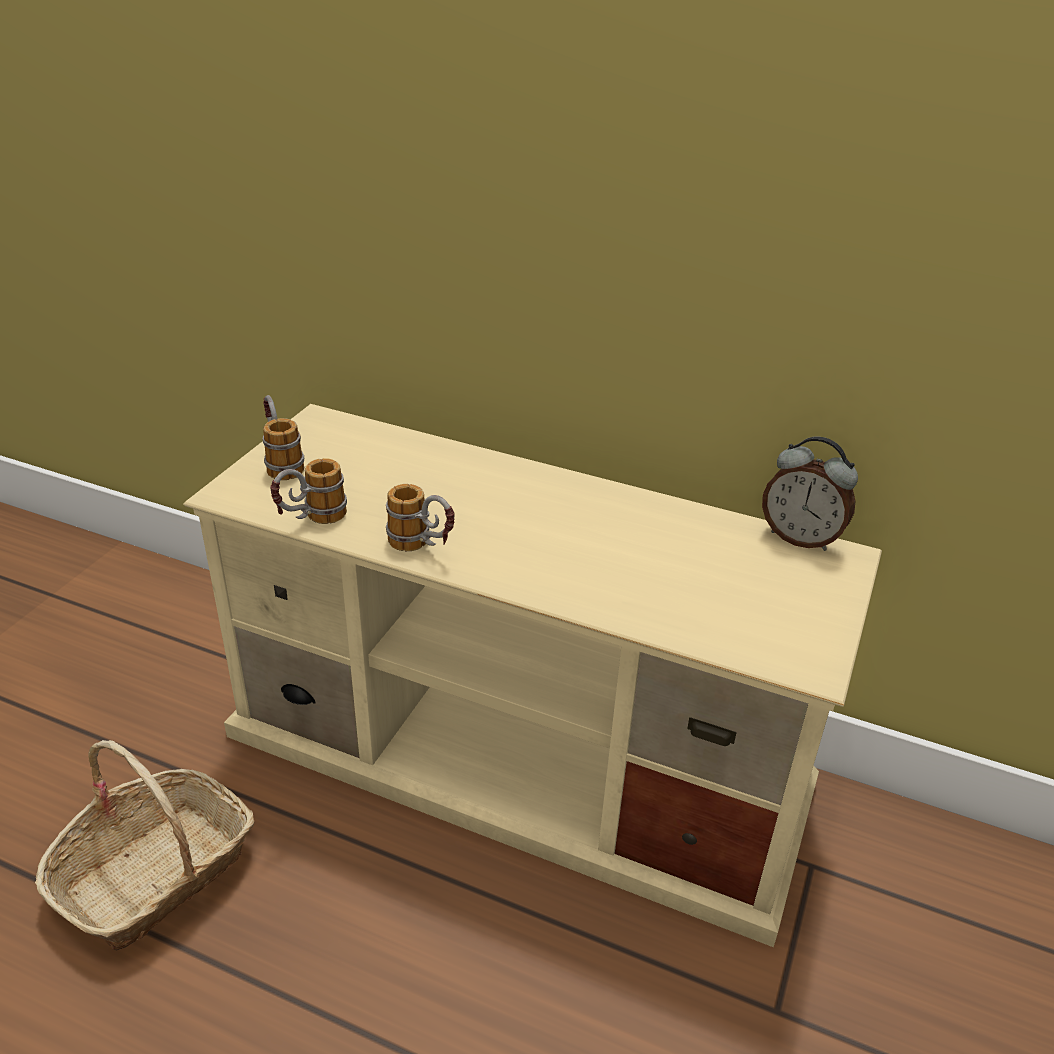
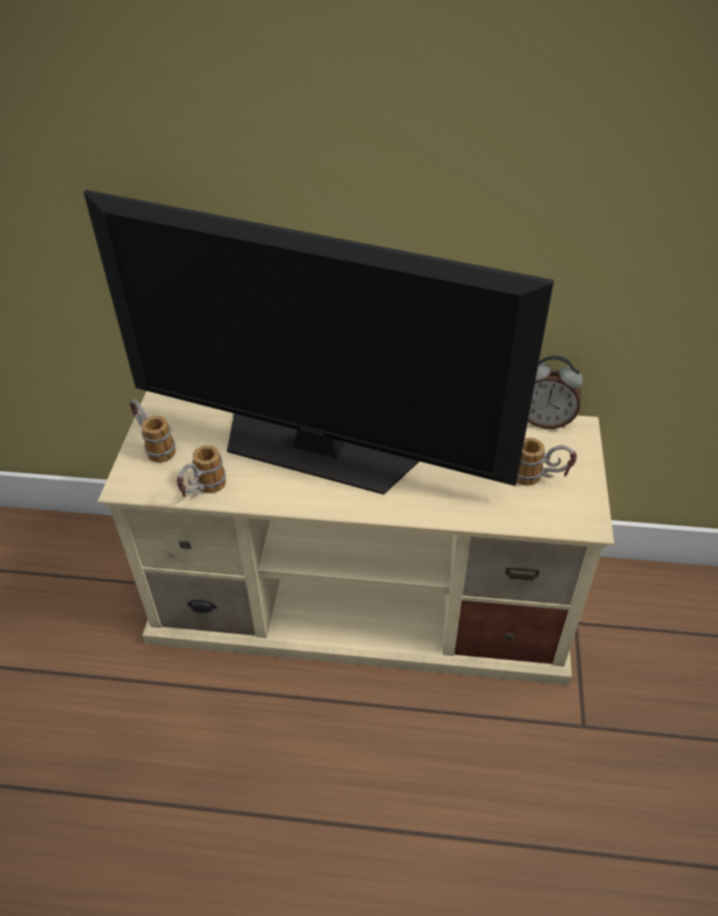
camera: 15 degrees left, 10 degrees up
(156, 873) = (141, 760): basket -> none
(422, 547) = (294, 494): mug -> mug (539, 478)
(479, 505) = (318, 448): none -> television

